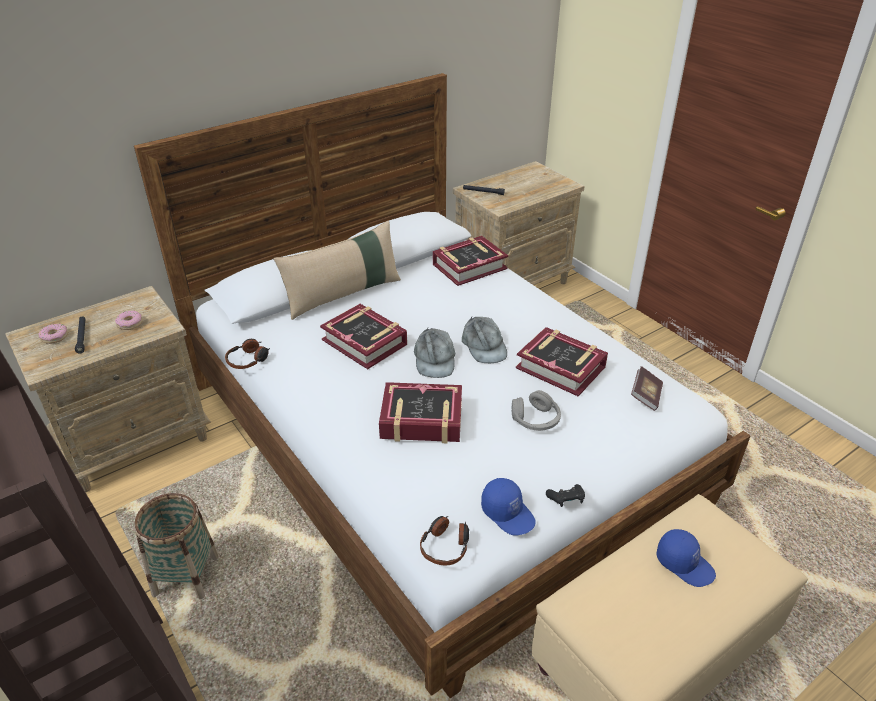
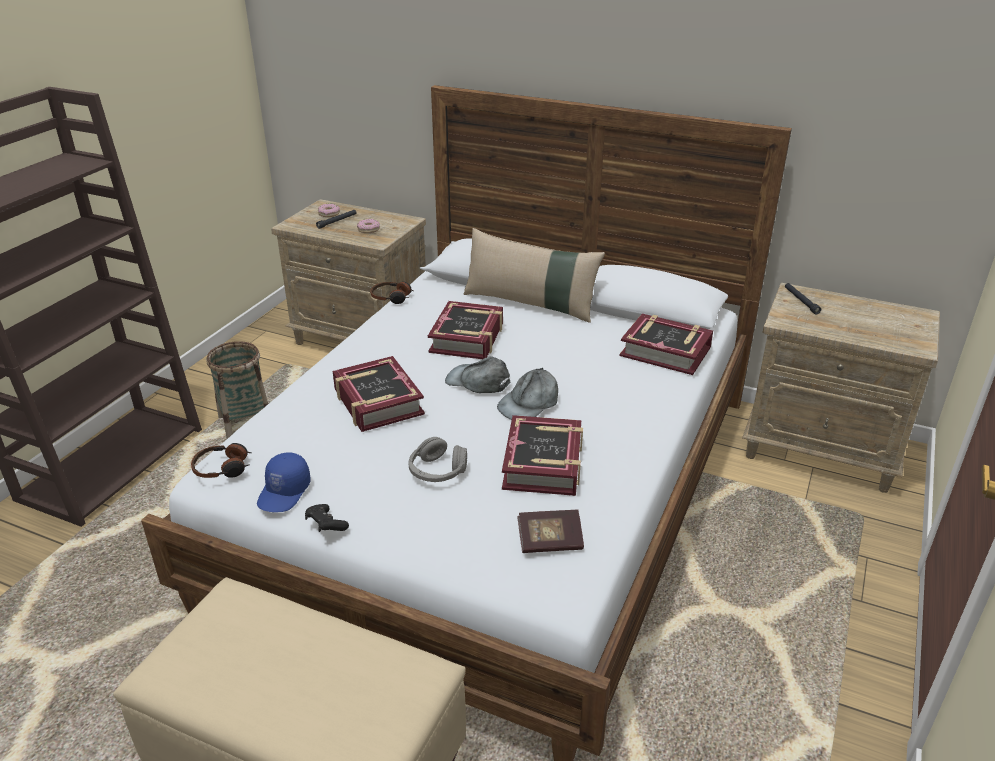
camera: 60 degrees right, 5 degrees down
(434, 359) = (478, 381): grey cap -> grey cap turned 60 degrees clockwise
(685, 563) = (328, 673): blue cap -> none

